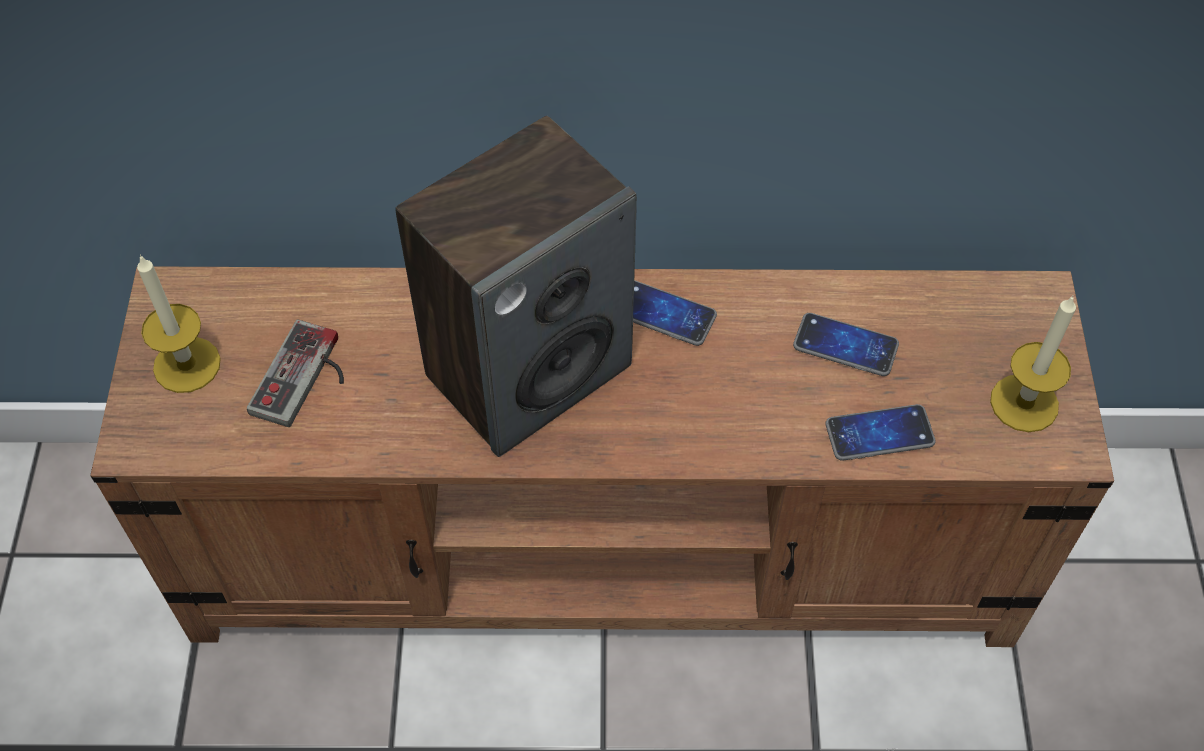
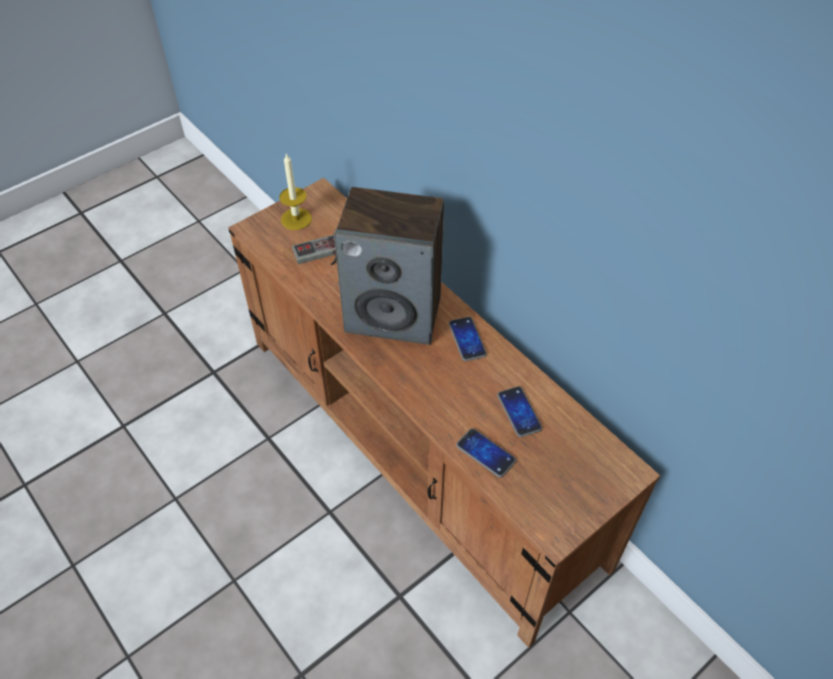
camera: 50 degrees right, 5 degrees down
(1024, 403) = (561, 500): candle -> none

